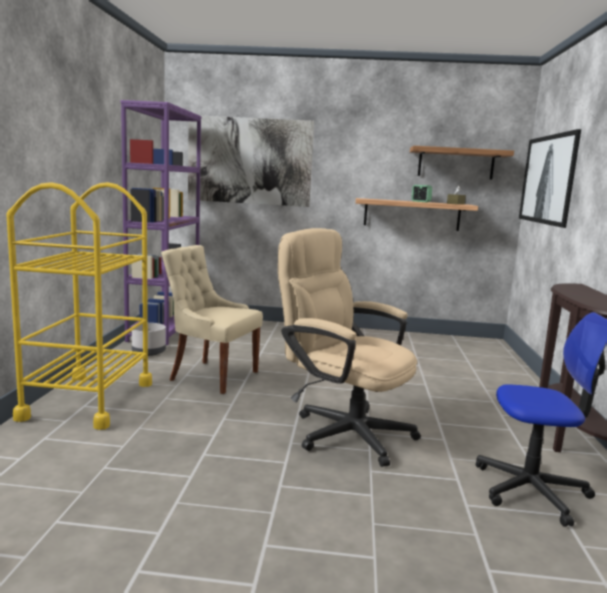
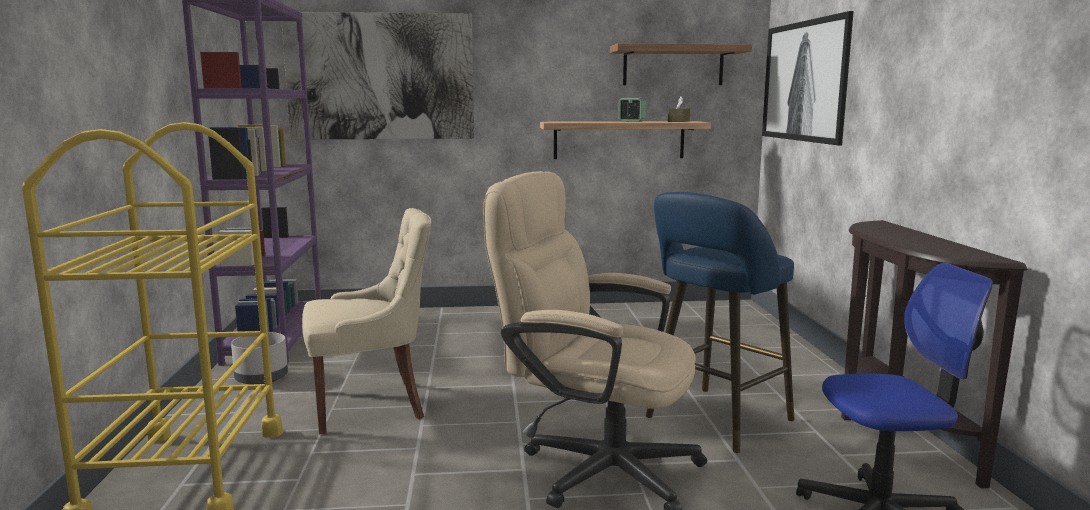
camera: 10 degrees left, 0 degrees up
(211, 376) = (372, 405): beige chair -> beige chair turned 150 degrees clockwise
(438, 414) = (714, 421): none -> blue stool

